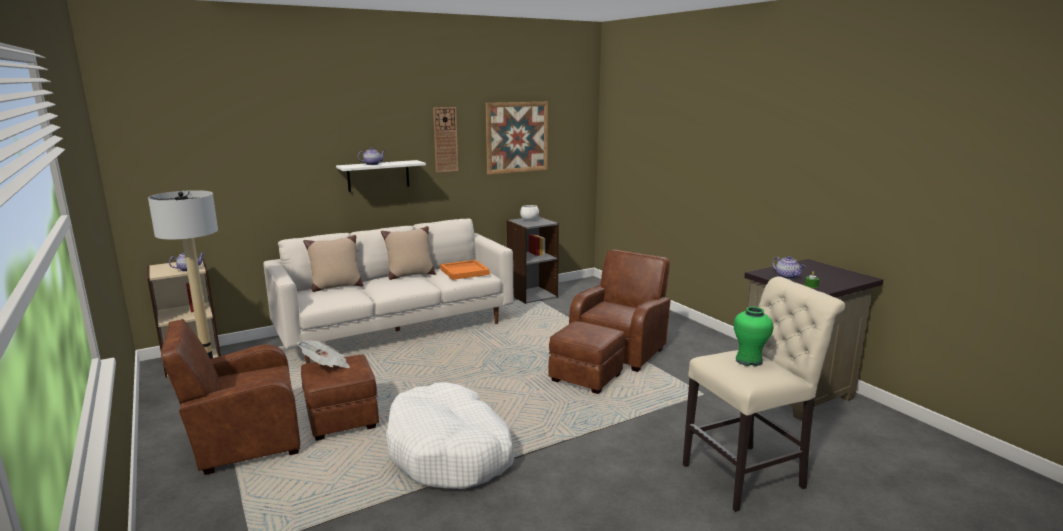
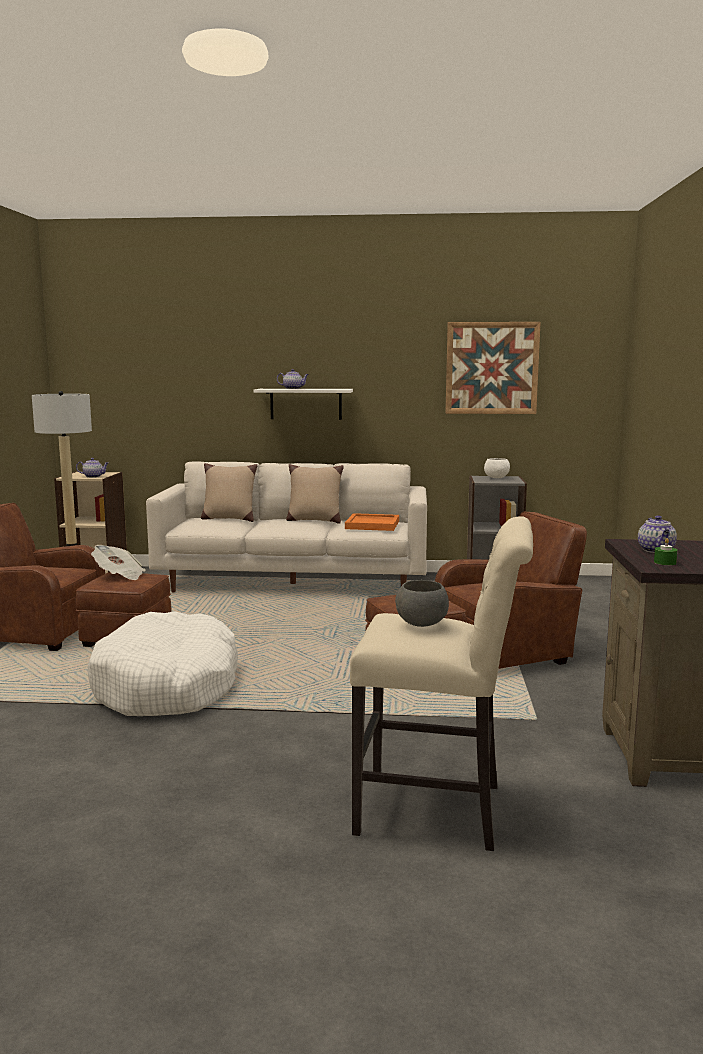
camera: 35 degrees right, 5 degrees down
(445, 139) = (391, 366): wall clock -> none
(749, 360) = (421, 624): green vase -> grey bowl

